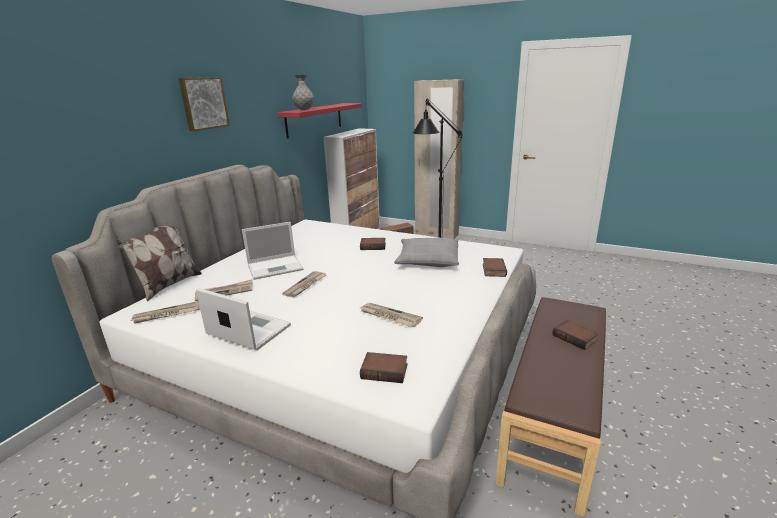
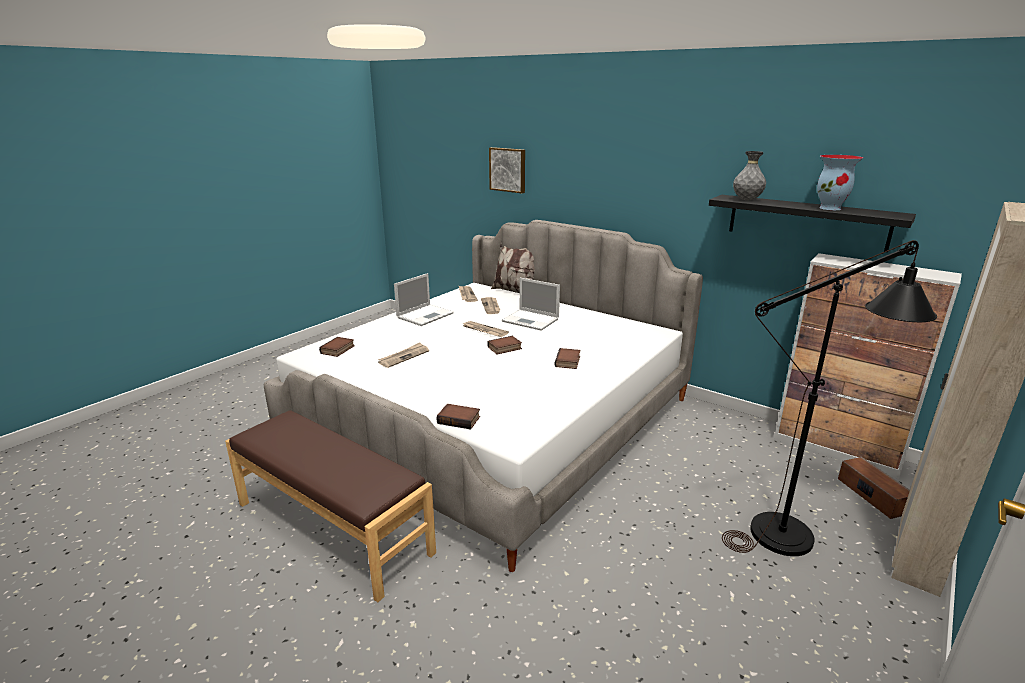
camera: 100 degrees right, 0 degrees up
(203, 103) = (617, 166): picture -> picture (508, 169)
(276, 267) = (531, 320): laptop -> laptop turned 45 degrees counterclockwise
(314, 119) = (806, 222): red shelf -> black shelf
(331, 106) = (831, 208): none -> vase
(427, 259) = (512, 386): grey pillow -> none
(575, 337) = (328, 467): book -> book (504, 348)

